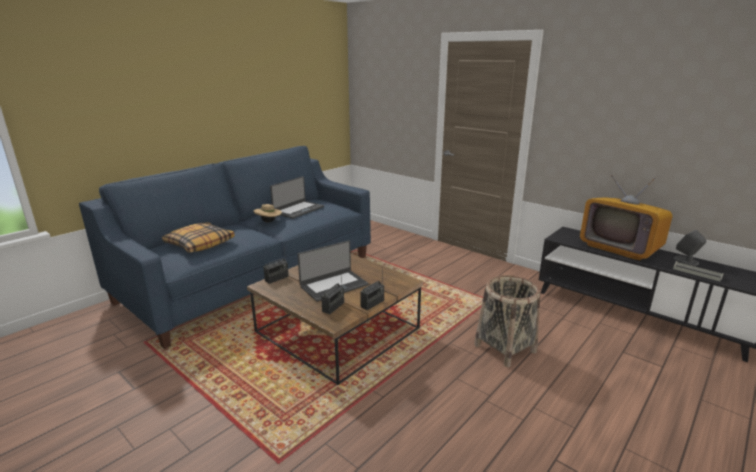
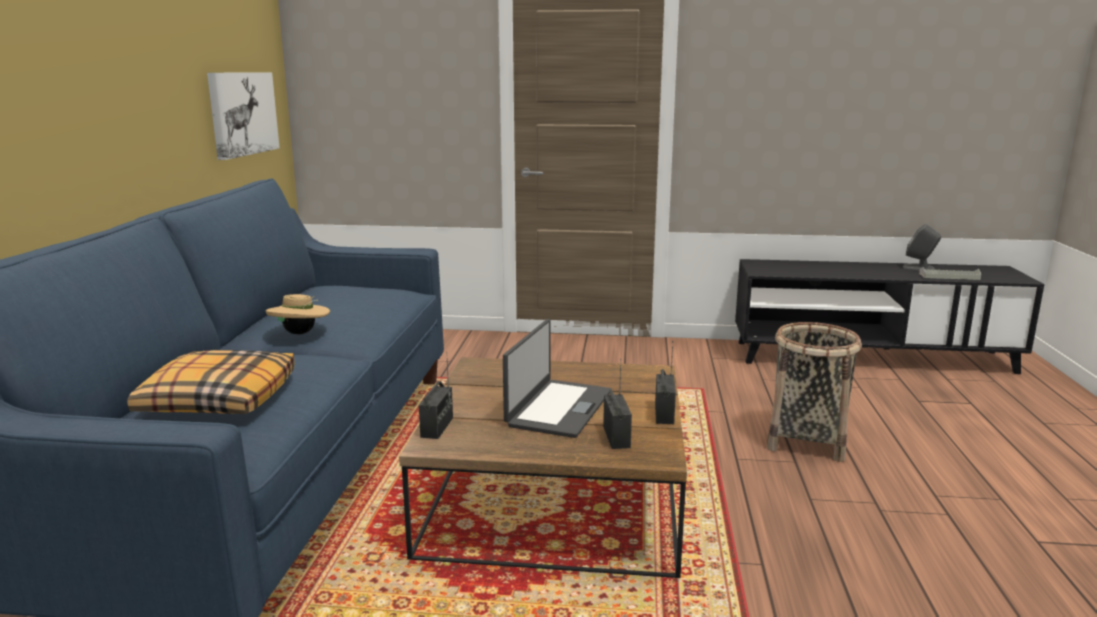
camera: 35 degrees left, 5 degrees down
(298, 210) = (325, 304): laptop -> none
(312, 111) = (242, 113): none -> picture
(620, 247) = (840, 268): television -> none

